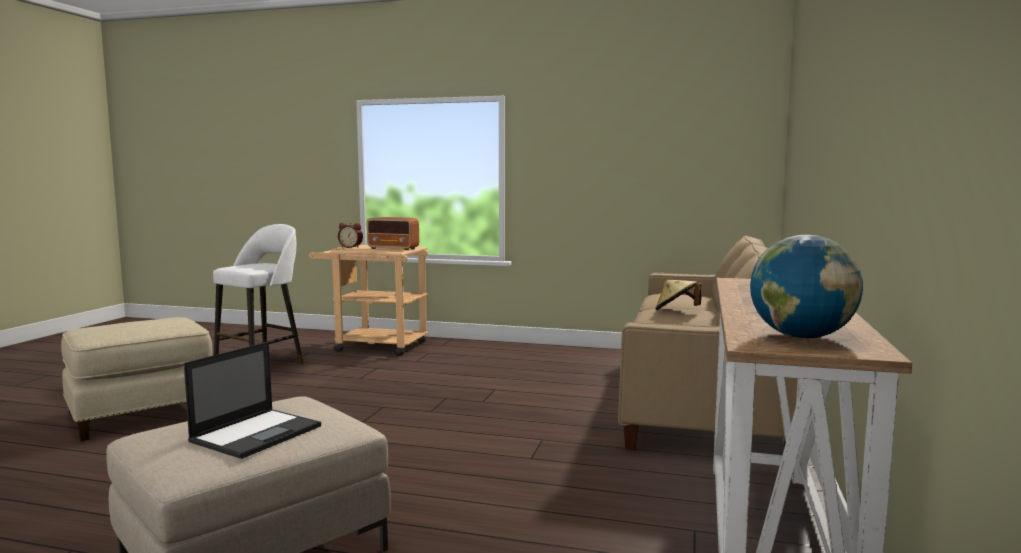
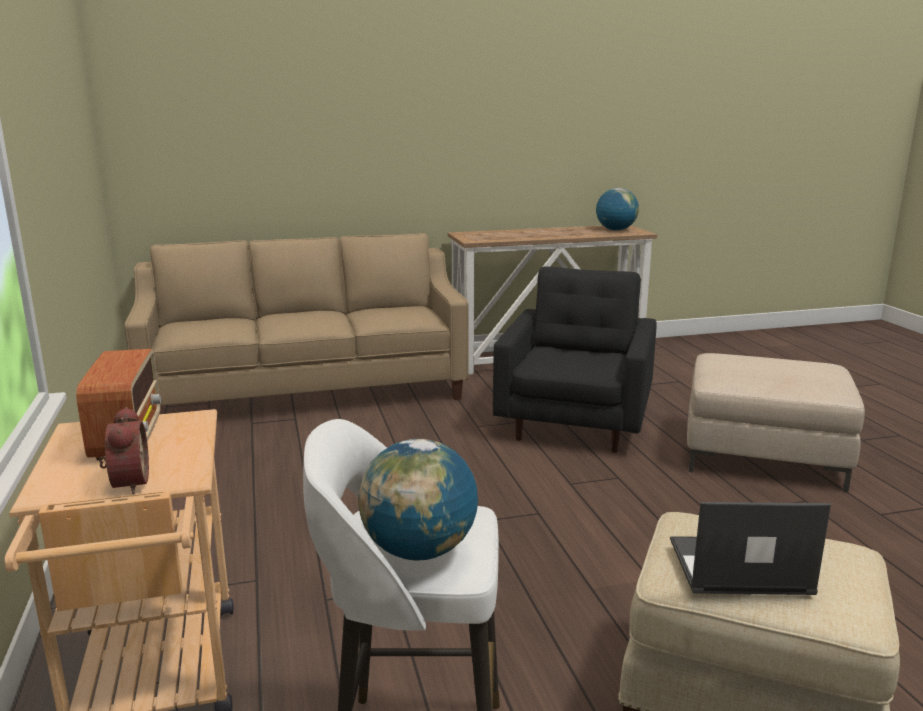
camera: 120 degrees left, 10 degrees up
(244, 264) = (419, 550): none -> globe
(257, 433) = (773, 366): laptop -> laptop (737, 566)
(491, 483) = (576, 423): none -> black armchair
(676, 311) = (296, 319): beige hat -> none

